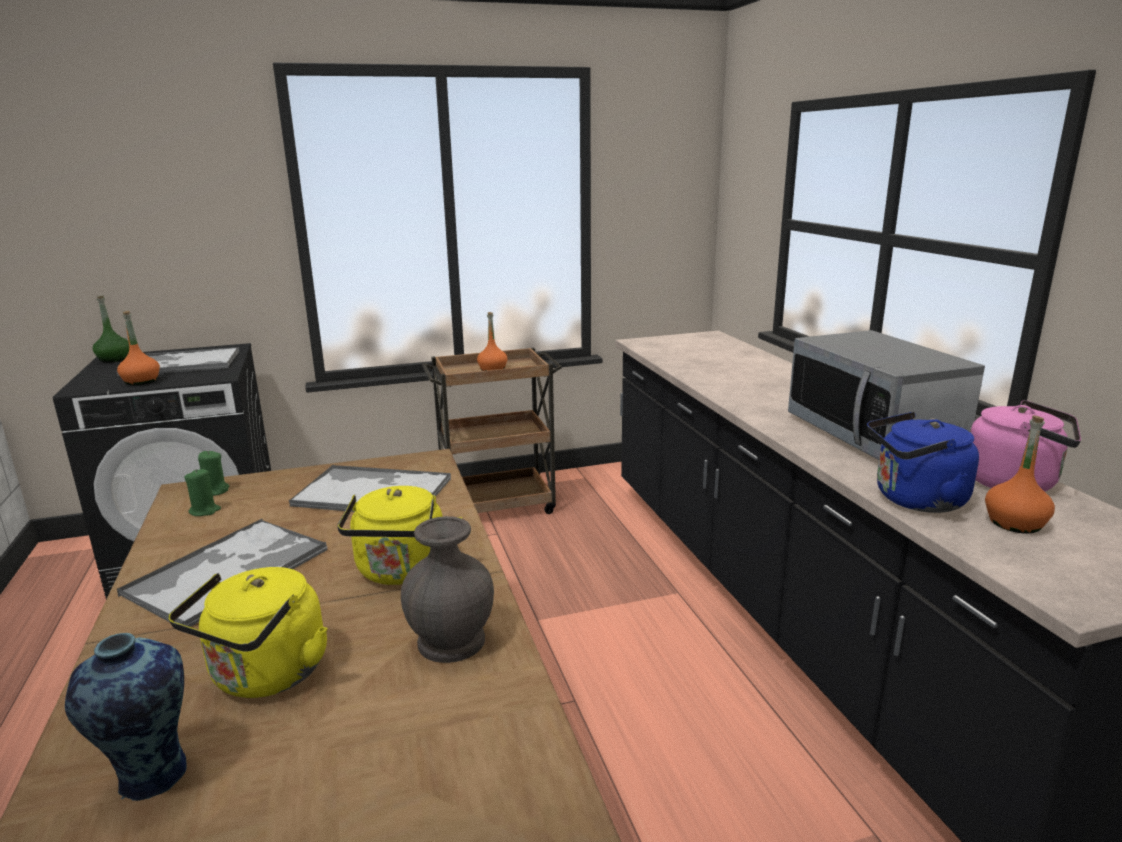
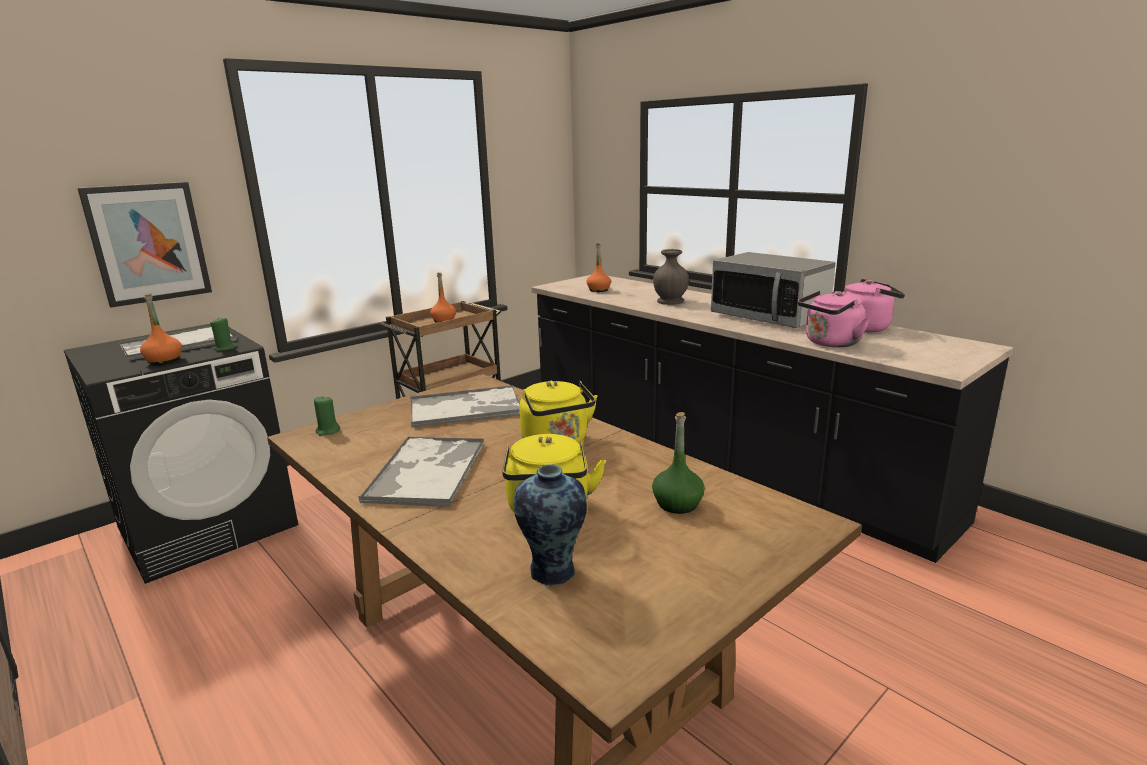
camera: 25 degrees left, 0 degrees up
(114, 359) = (92, 350): green bottle -> green bottle (677, 504)
(186, 256) = (148, 243): none -> picture
(205, 511) = (341, 444): green candle -> green candle (225, 348)
(453, 641) = (644, 467): grey vase -> grey vase (671, 301)
(914, 500) = (830, 343): blue kettle -> pink kettle
(1015, 523) = (887, 344): orange bottle -> orange bottle (598, 290)

